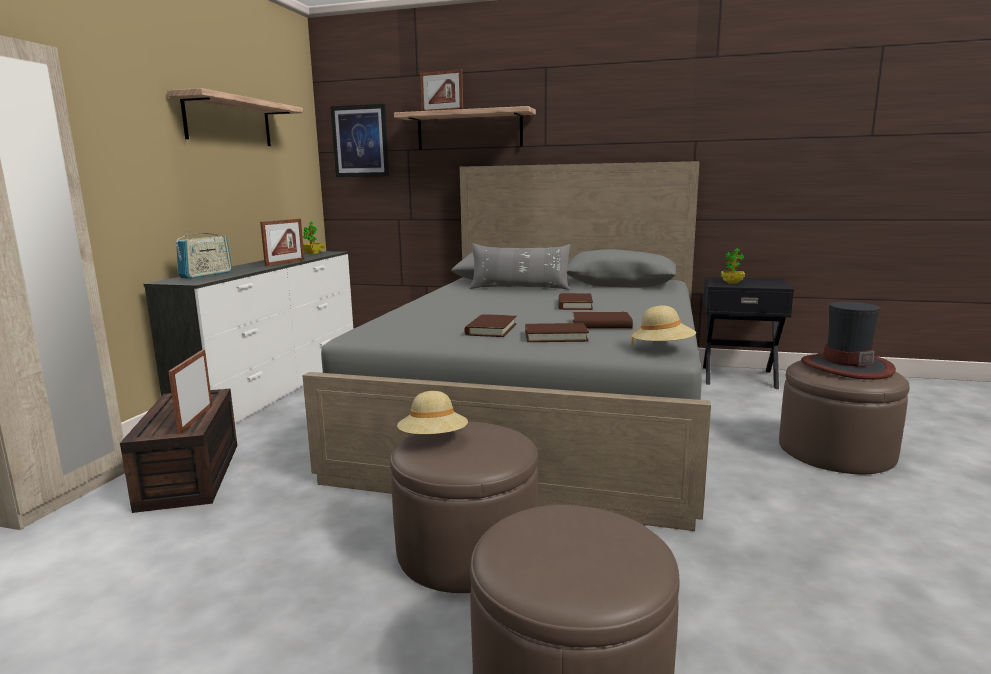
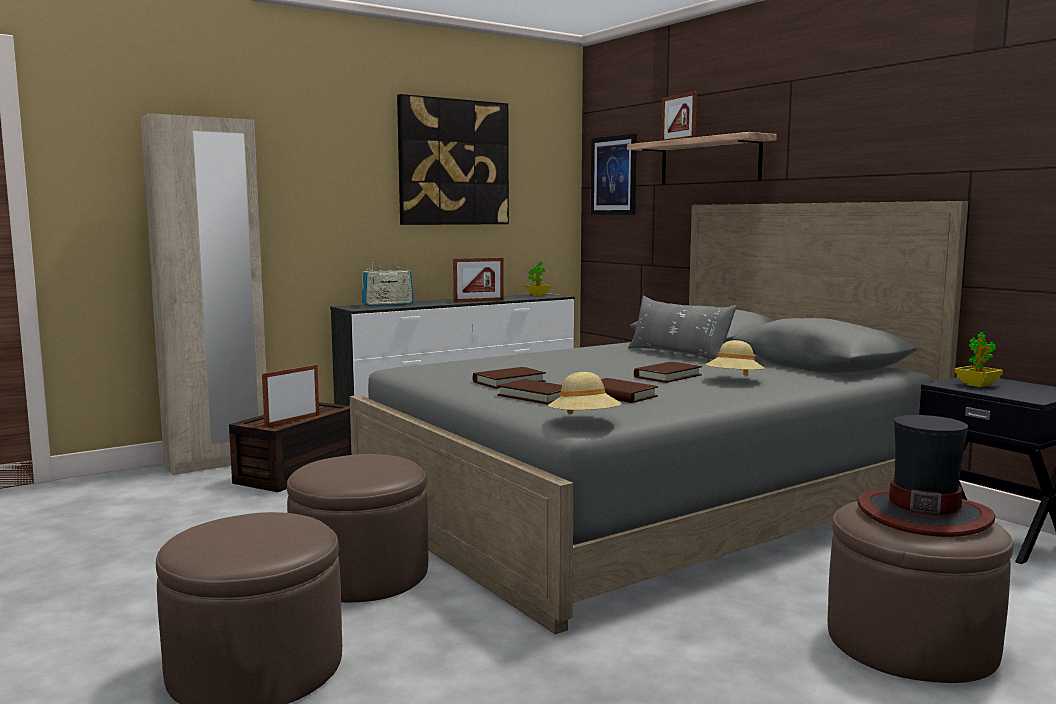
camera: 40 degrees right, 5 degrees down
(229, 122) = (453, 162): shelf -> picture
(433, 440) = (344, 460): beige hat -> beige hat (734, 380)

